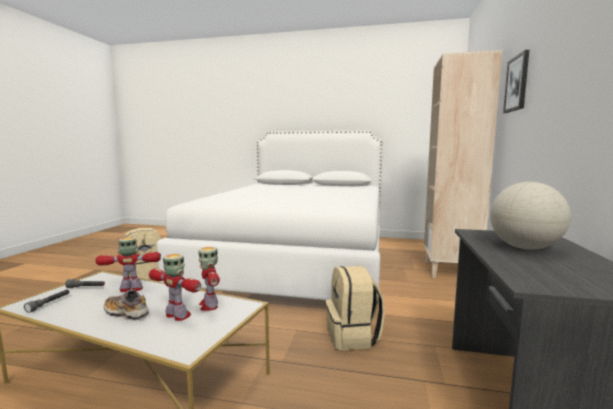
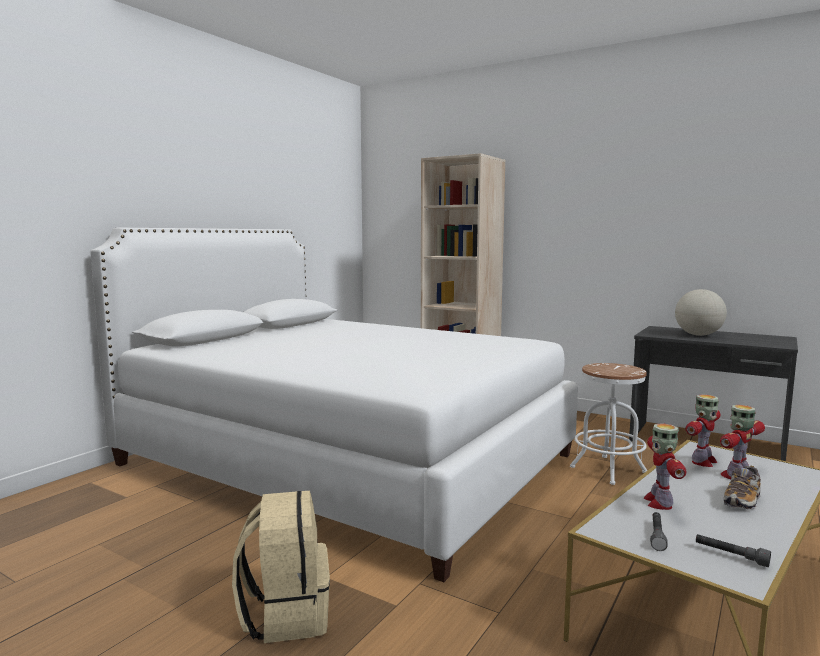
camera: 70 degrees left, 0 degrees up
(209, 305) = (702, 462): toy robot -> toy robot turned 45 degrees counterclockwise
(353, 336) = (608, 470): beige backpack -> white stool
(517, 83) = (544, 199): picture -> none

